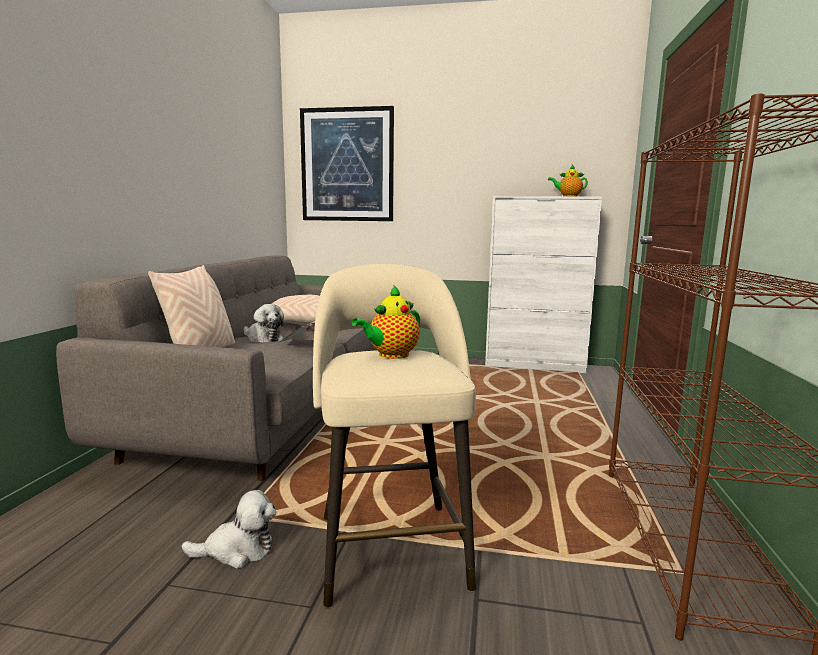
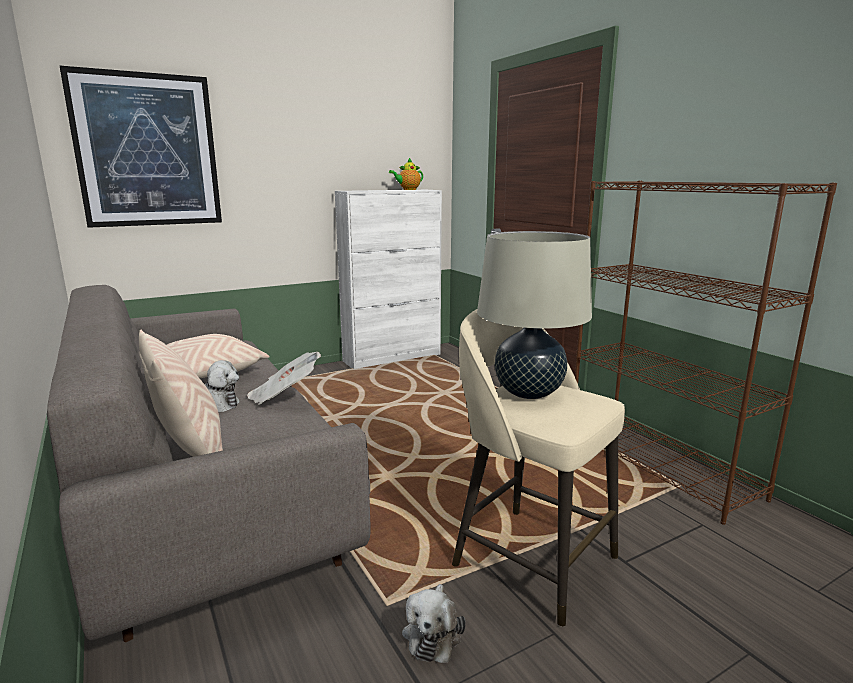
camera: 40 degrees left, 5 degrees up
(237, 550) = (433, 633): plush toy -> plush toy turned 150 degrees clockwise
(391, 355) = (528, 392): teapot -> beige table lamp

